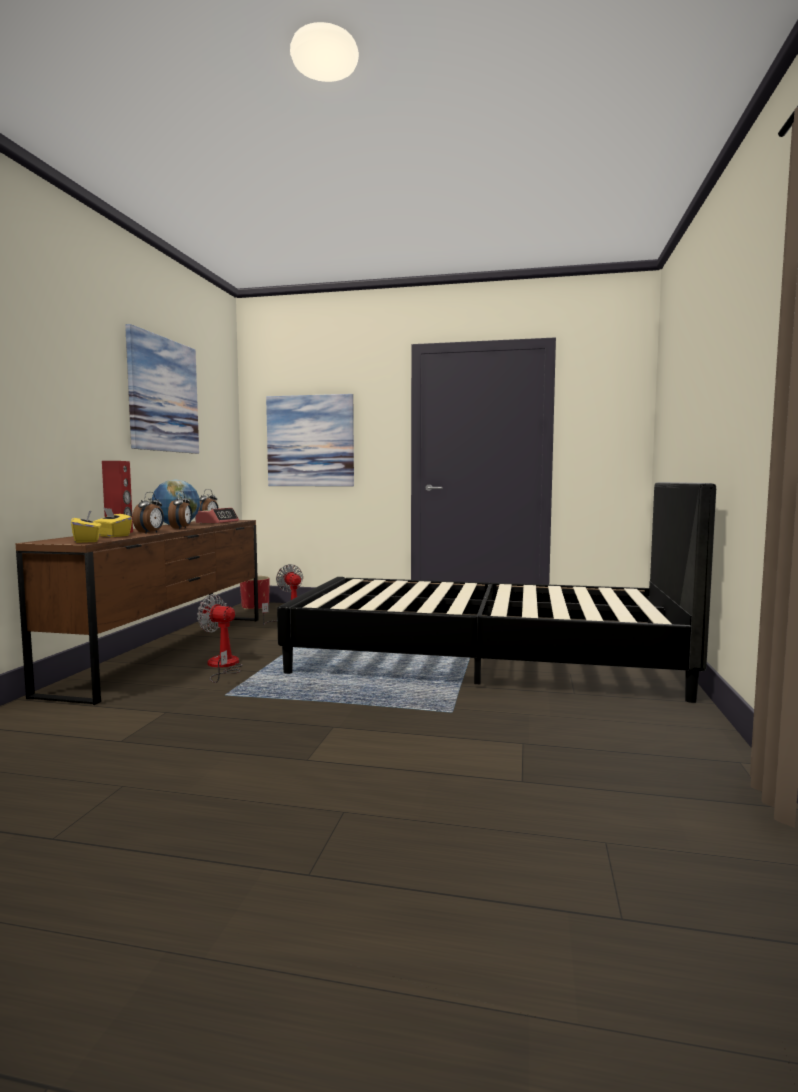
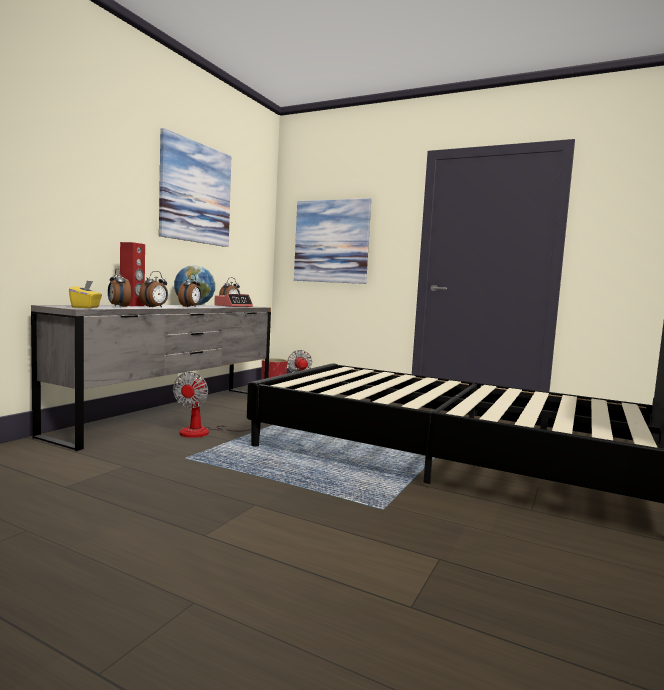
camera: 15 degrees right, 0 degrees up
(112, 536) = (118, 306): yellow tissue box -> alarm clock
(168, 651) = (173, 413): brown dresser -> grey dresser
(223, 666) = (205, 432): fan -> fan turned 120 degrees counterclockwise

